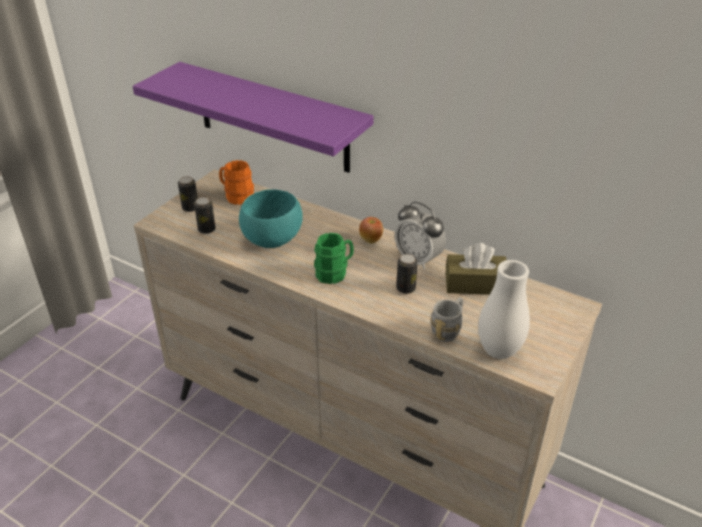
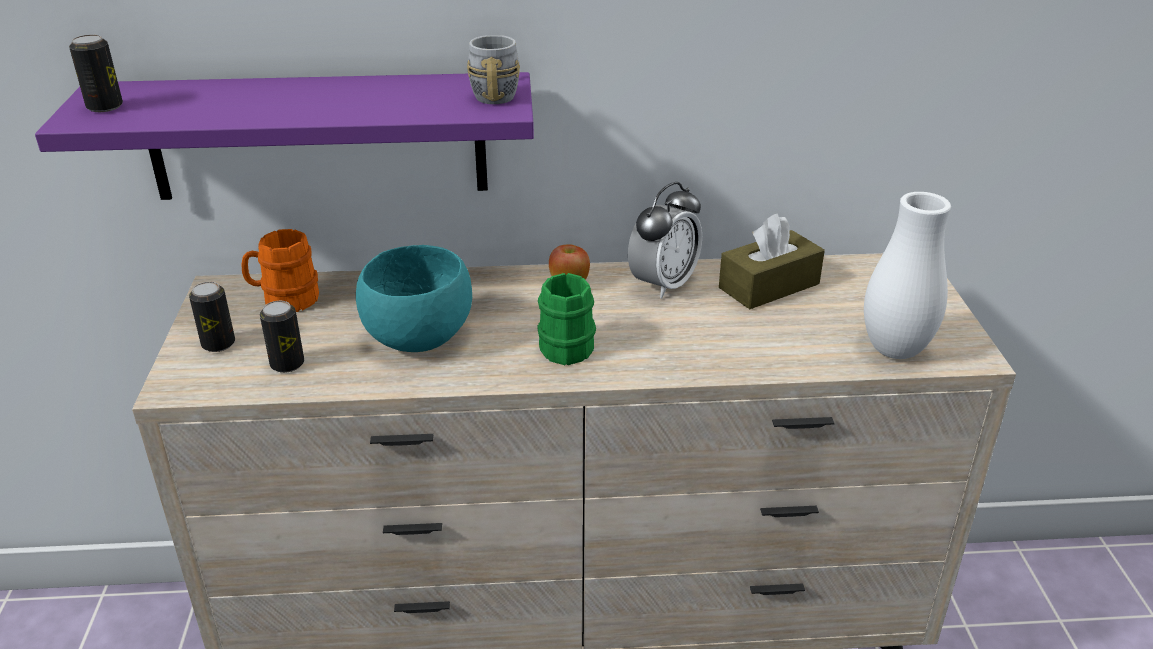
camera: 35 degrees left, 5 degrees down
(405, 288) = (691, 325): can -> can (105, 107)
(418, 260) = (663, 284): alarm clock -> alarm clock turned 60 degrees counterclockwise
(448, 329) = (807, 351): grey mug -> grey mug (496, 93)

